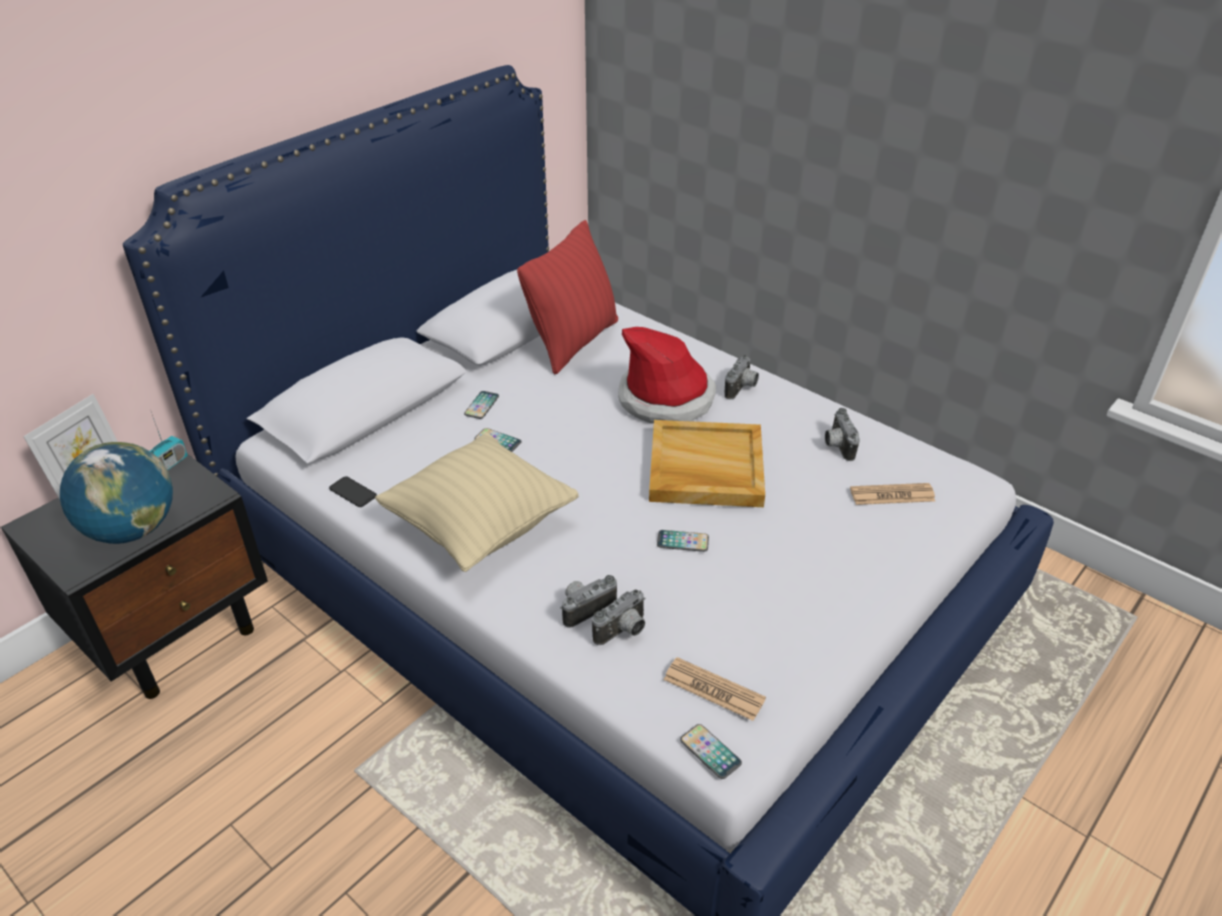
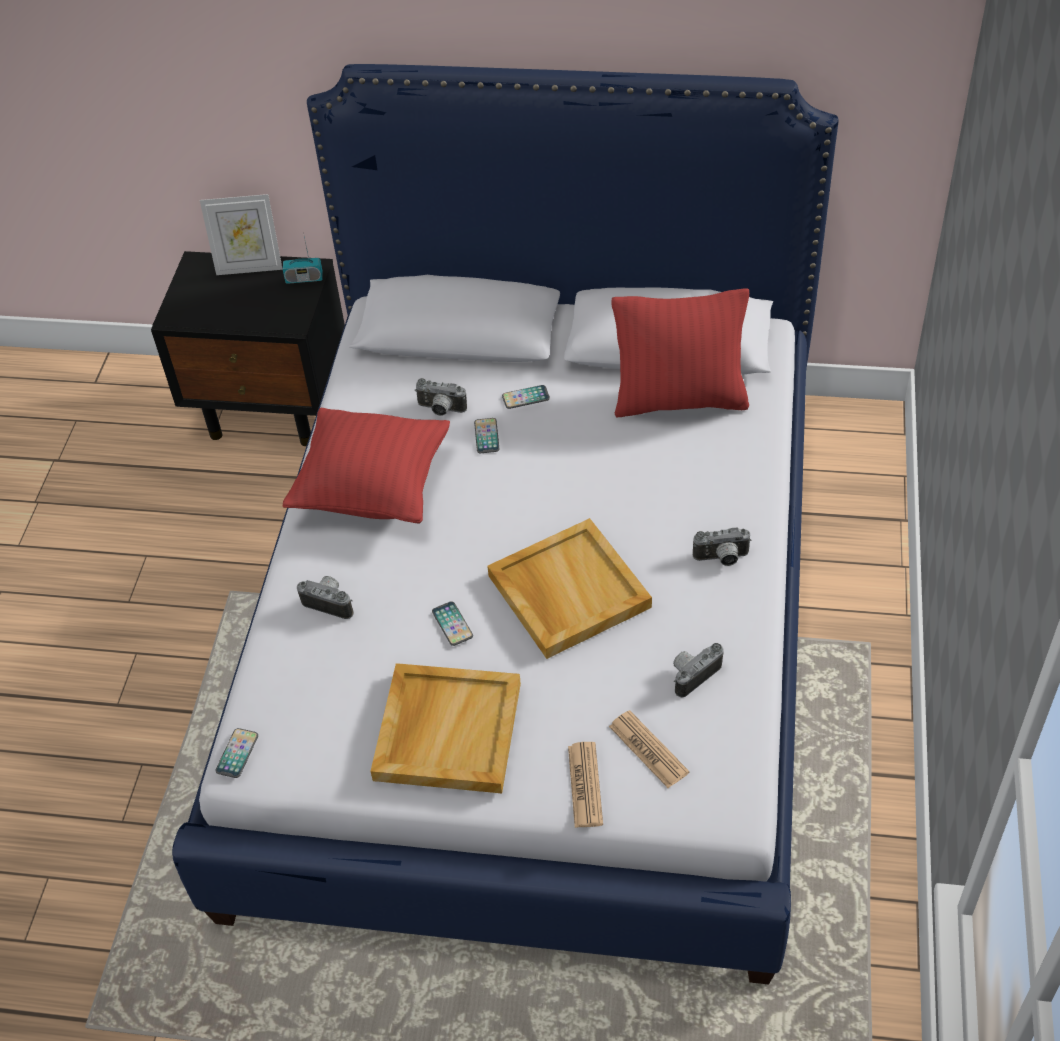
camera: 60 degrees right, 10 degrees up
(133, 530) = (228, 312): globe -> none
(353, 492) = (353, 393): phone -> none
(480, 527) = (373, 489): beige pillow -> red pillow
(623, 632) = (318, 640): camera -> camera (440, 410)
(666, 398) = (651, 512): hat -> none
(714, 689) = (297, 725): newspaper -> newspaper (585, 785)
(795, 592) = (447, 730): none -> beige tray

